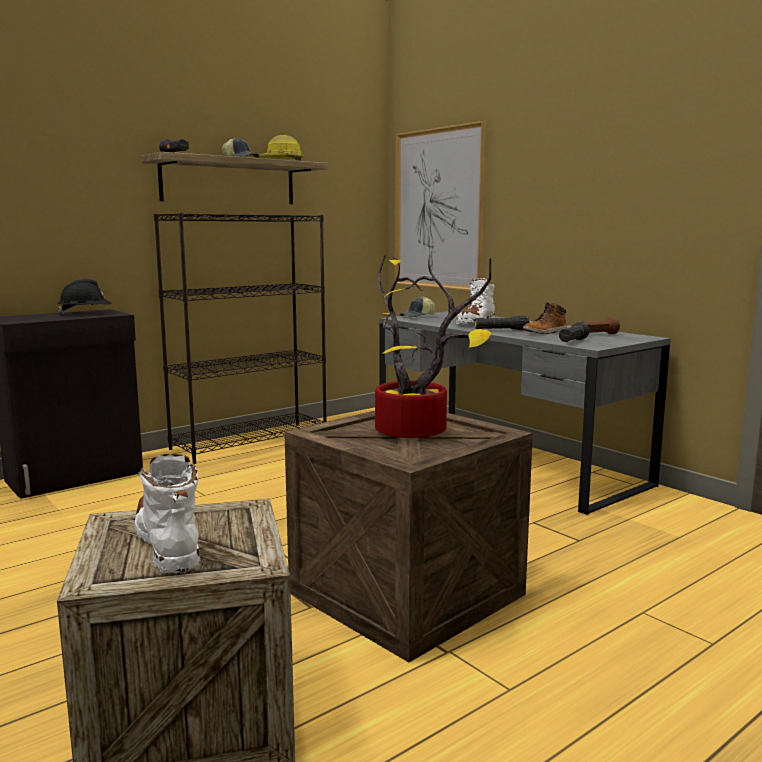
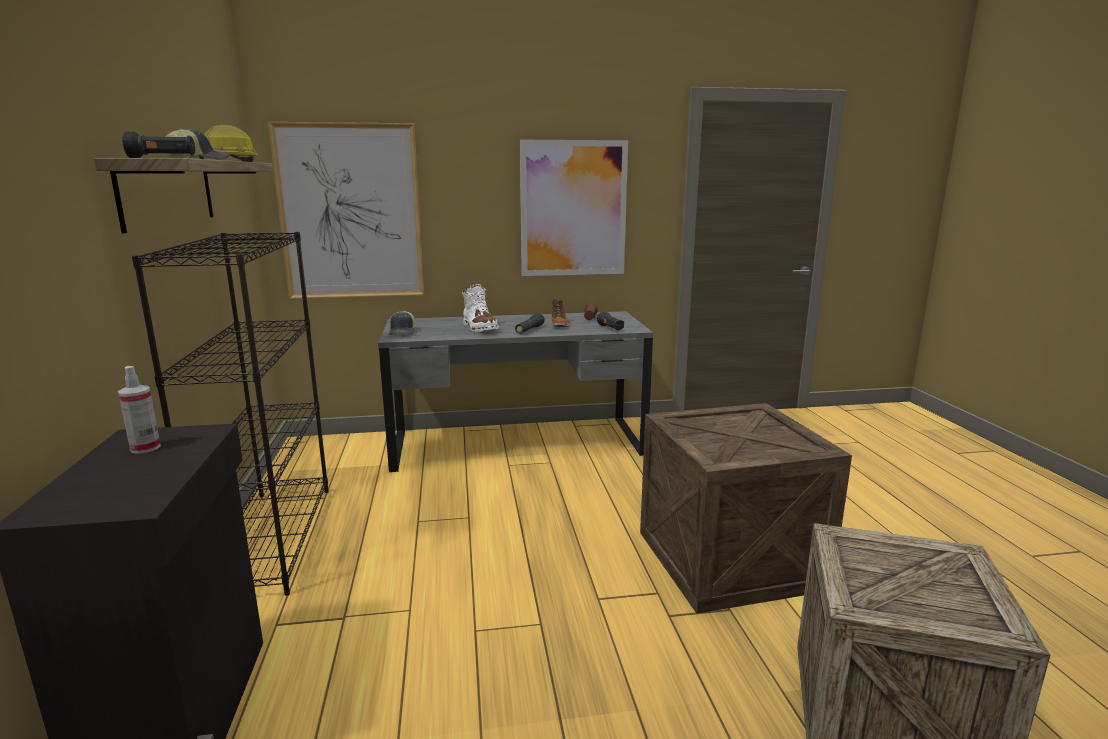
camera: 60 degrees left, 5 degrees up
(86, 313) = (145, 448): black hard hat -> spray bottle
(168, 544) = (921, 584): white boot -> none
(417, 432) = (740, 430): potted plant -> none
(620, 202) = (573, 209): none -> picture

